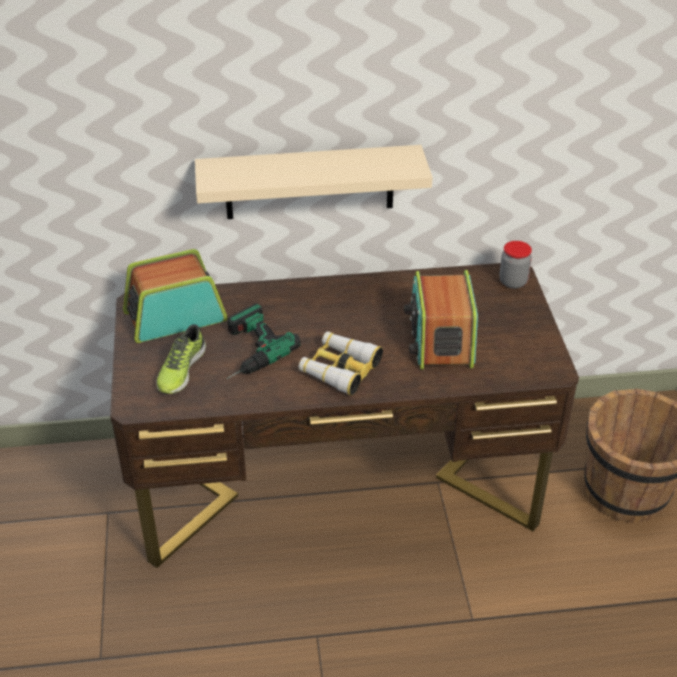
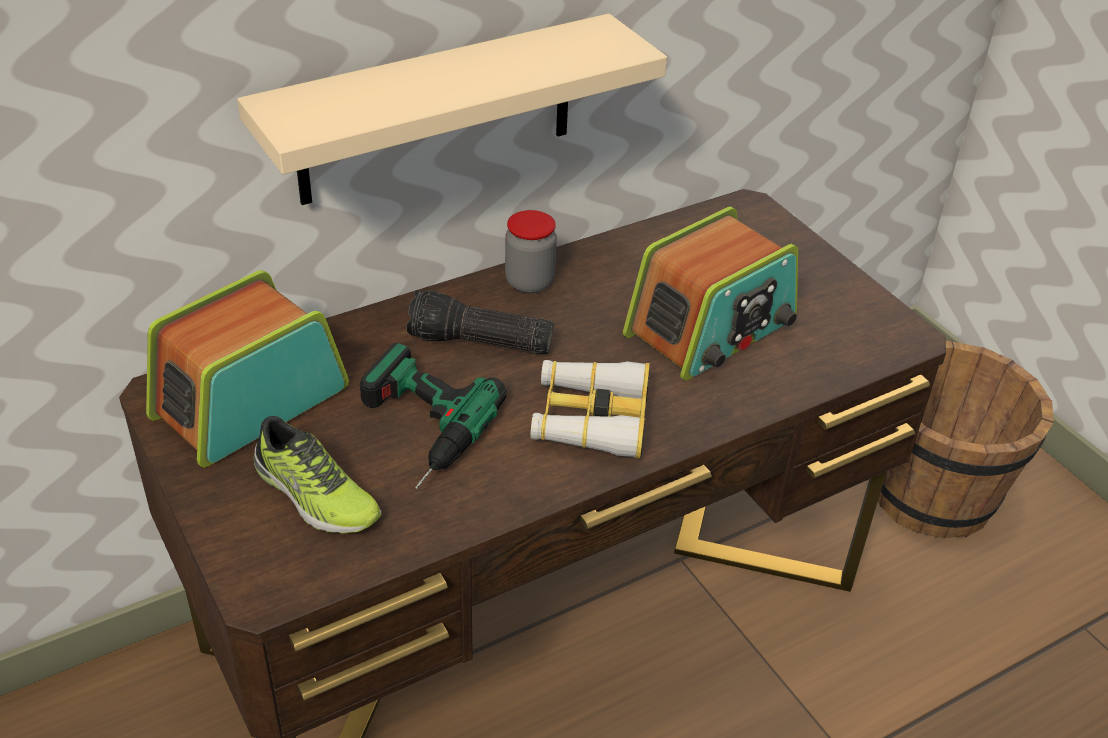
camera: 25 degrees left, 0 degrees up
(180, 369) = (314, 495): shoe -> shoe turned 45 degrees counterclockwise
(306, 315) = (478, 343): none -> flashlight
(440, 338) = (711, 328): radio -> radio turned 105 degrees counterclockwise
(513, 282) = (755, 219): jar -> jar (529, 282)

